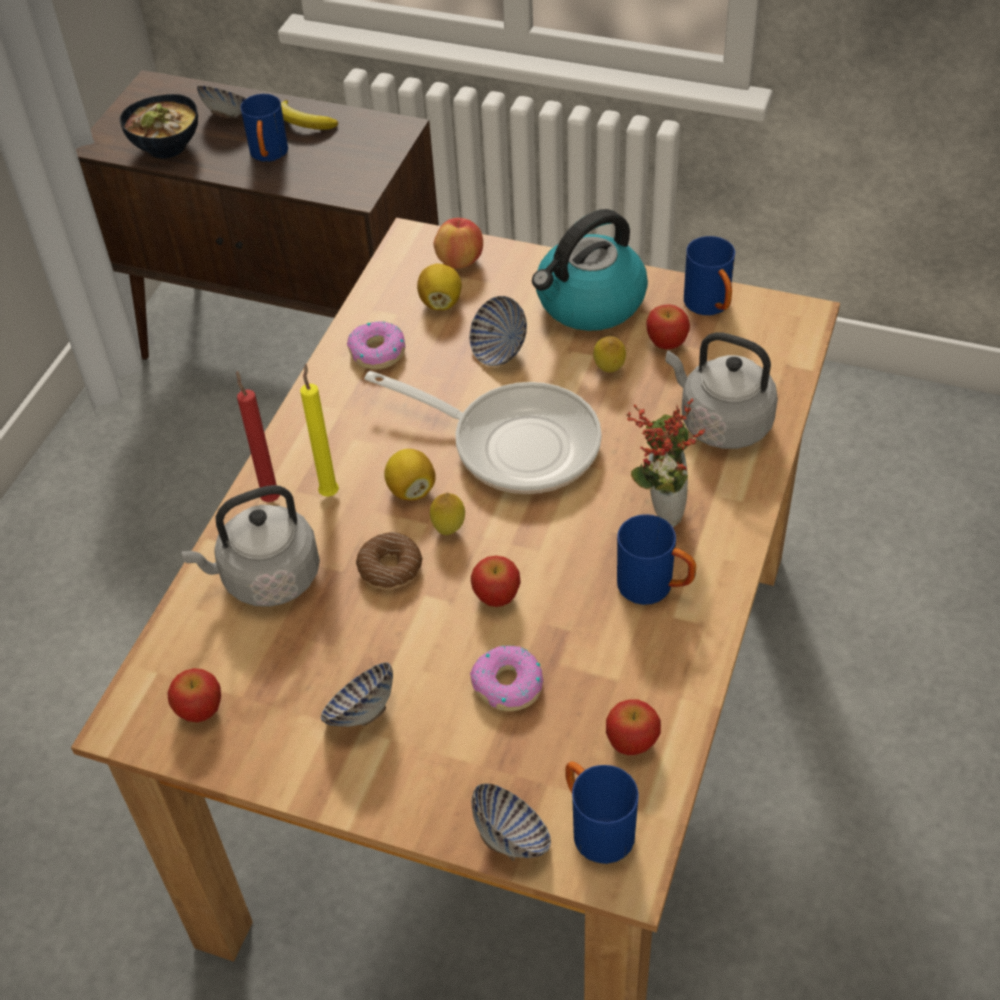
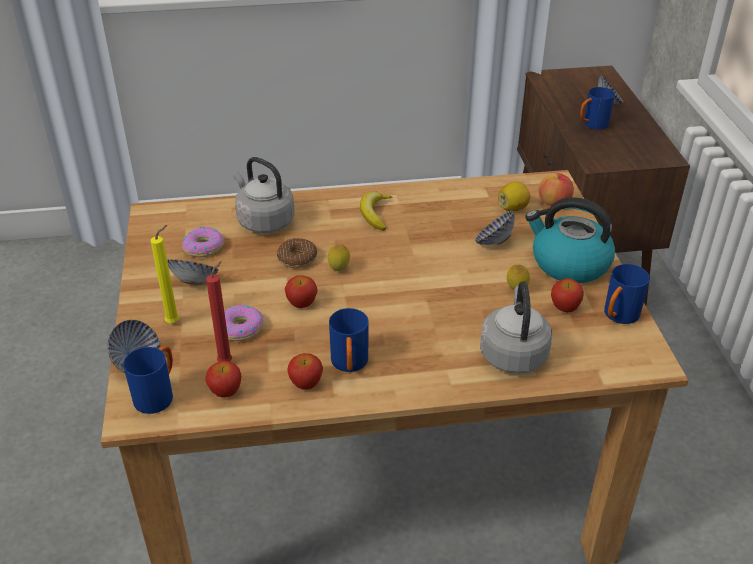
camera: 60 degrees right, 10 degrees down
(165, 147) = (561, 93): bowl -> none
(200, 710) = (170, 231): apple -> apple (306, 383)
(270, 497) = (319, 203): red candle -> red candle (227, 361)
(302, 123) = (632, 125): banana -> banana (375, 214)
(329, 492) = (336, 220): yellow candle -> yellow candle (175, 322)
(377, 352) = (452, 200): donut -> donut (203, 247)
(411, 490) = (358, 246): lemon -> none
(514, 443) = (424, 272): frying pan -> none
(660, 507) = (417, 348): potted plant -> none

